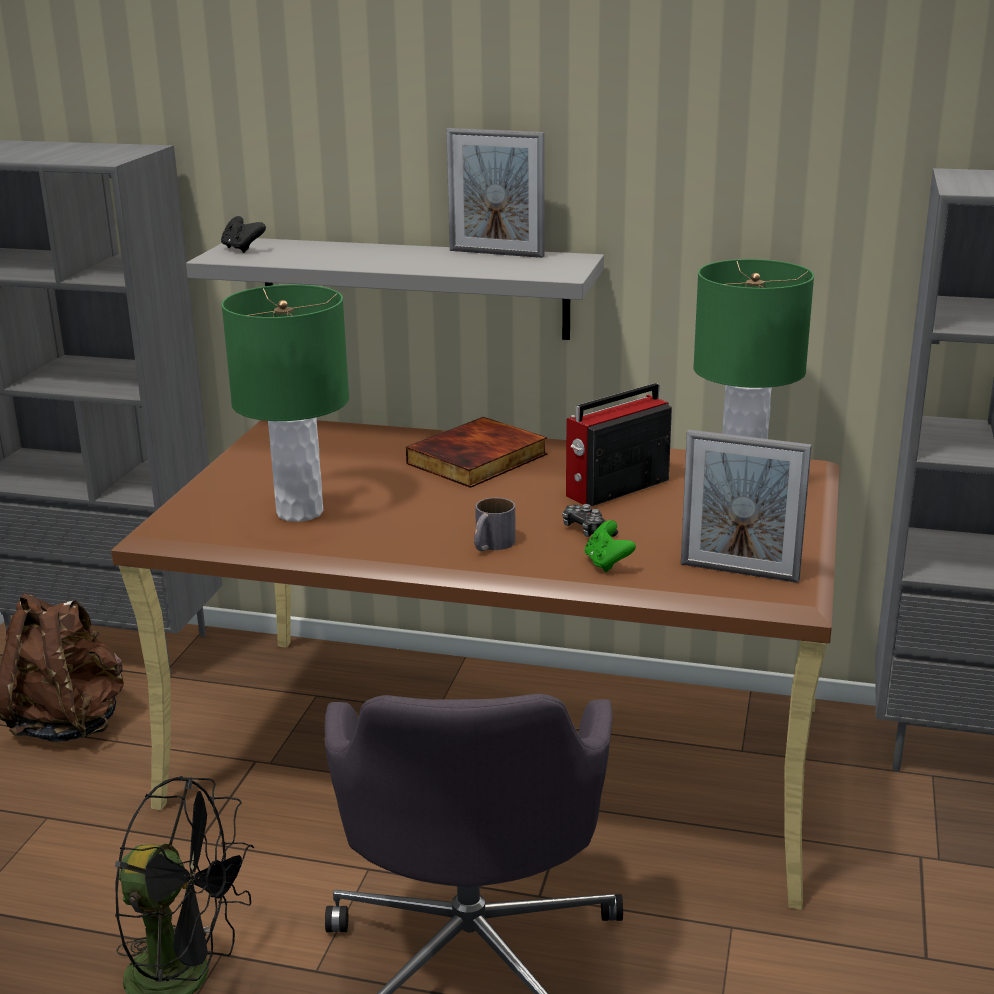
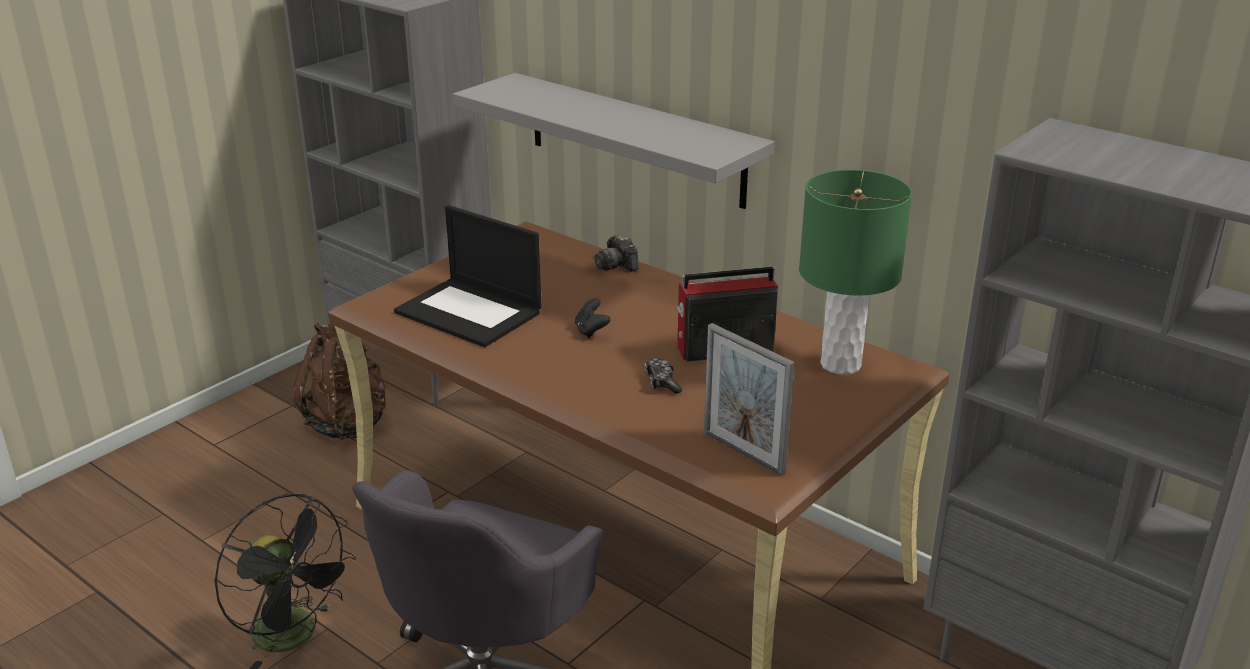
camera: 25 degrees right, 5 degrees up
(242, 249) = (505, 87): black game controller -> black game controller (591, 331)
(300, 512) = (470, 312): green table lamp -> laptop
(417, 437) = (617, 265): none -> camera
(478, 460) = (642, 297): book -> none
(490, 545) = (576, 377): grey mug -> none
(496, 253) = (687, 125): picture frame -> none
(607, 563) = (647, 416): green game controller -> none

